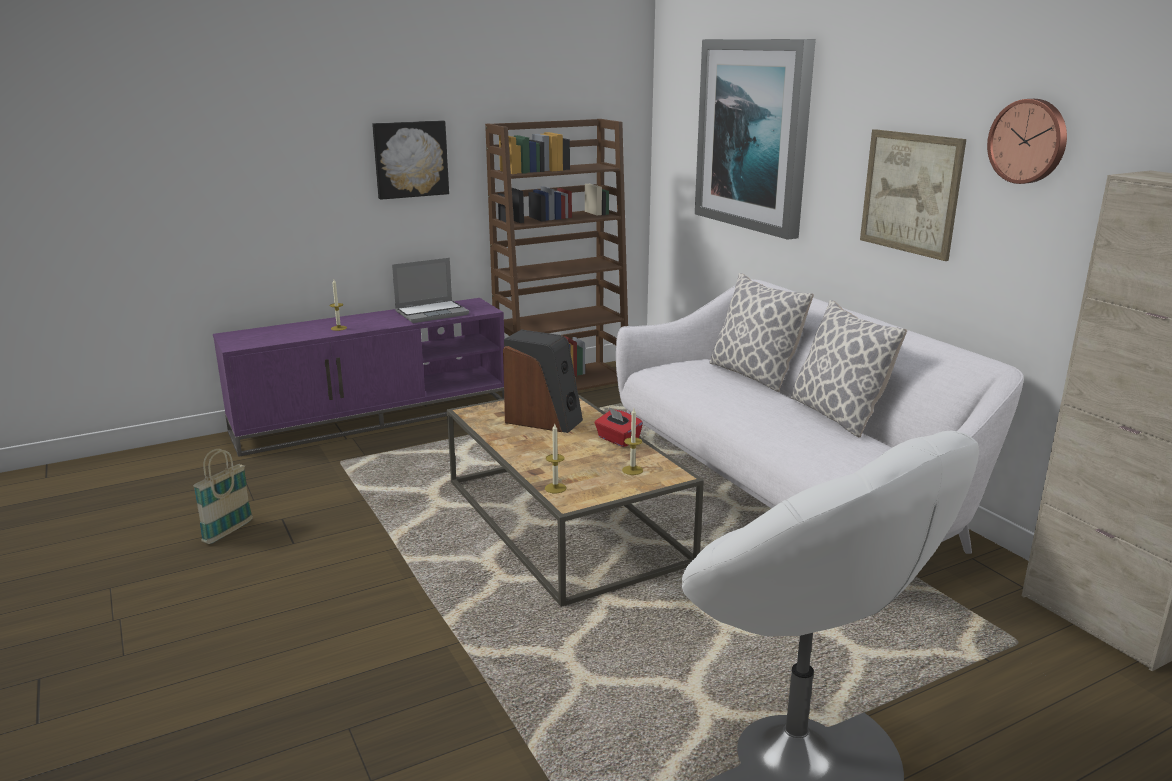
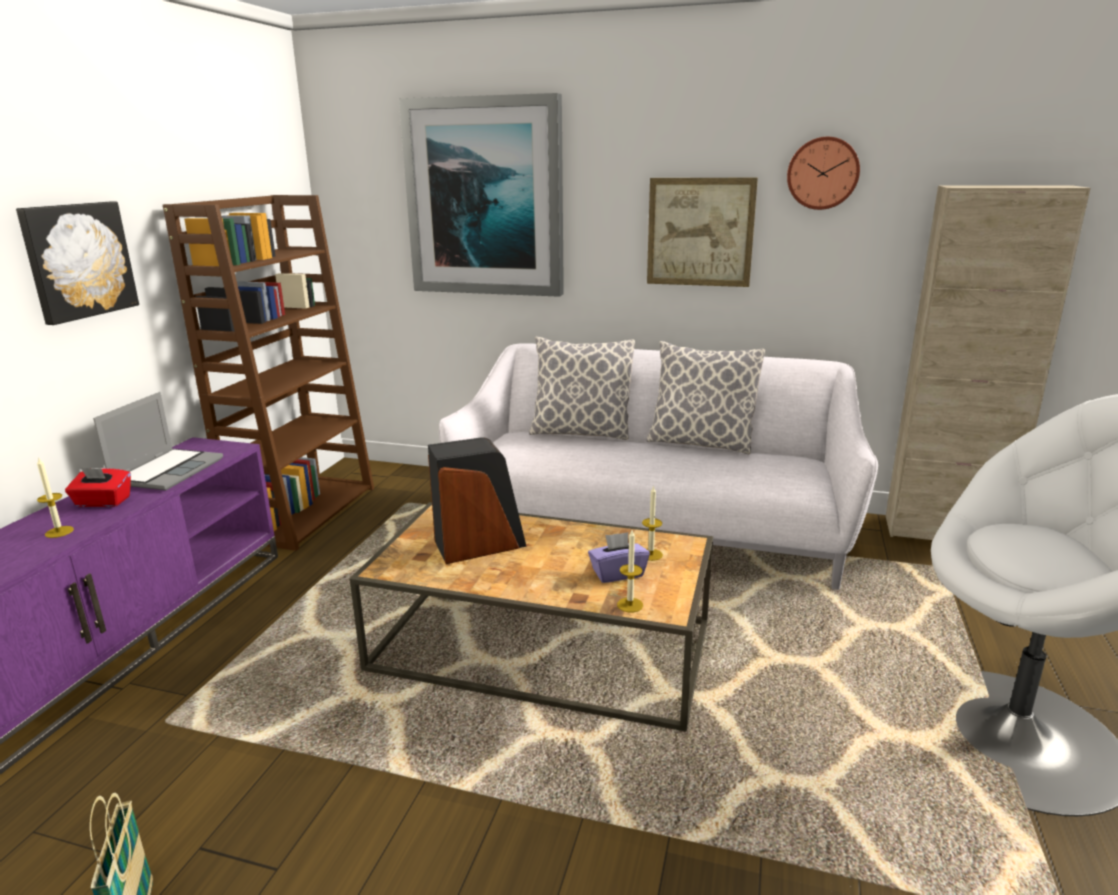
camera: 45 degrees left, 0 degrees up
(586, 470) = (617, 573): none -> purple tissue box
(617, 440) = (581, 533): red tissue box -> red tissue box (103, 502)

